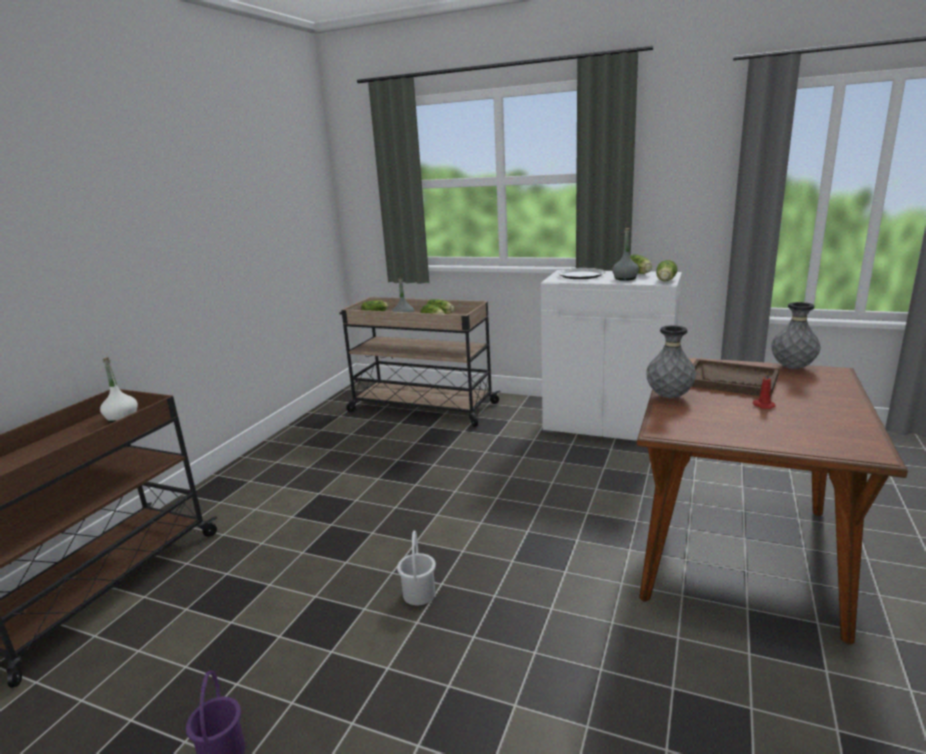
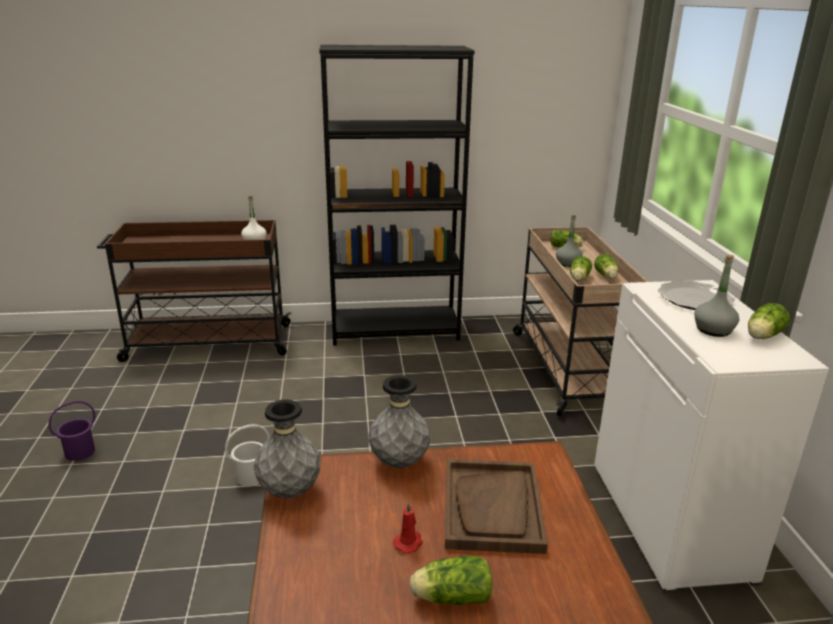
camera: 60 degrees right, 5 degrees up
(264, 460) = (395, 331): none -> black bookcase
(665, 281) = (734, 361): lettuce -> lettuce (449, 597)
(792, 368) = (598, 569): grey vase -> grey vase (289, 491)

